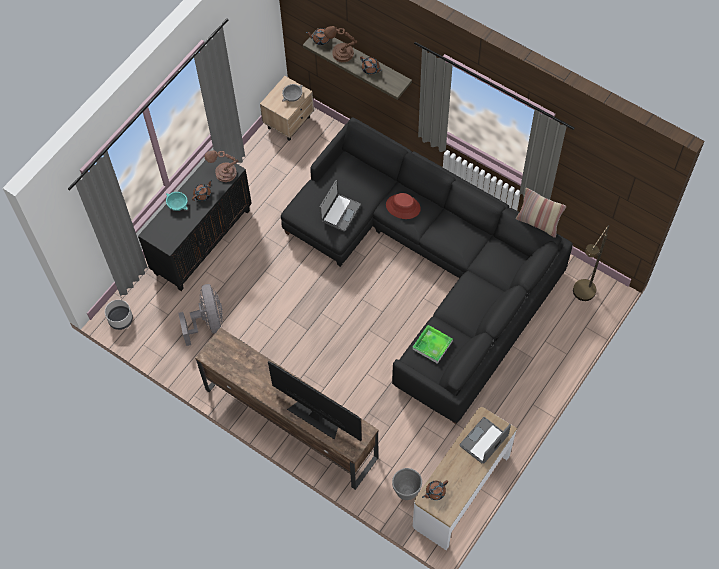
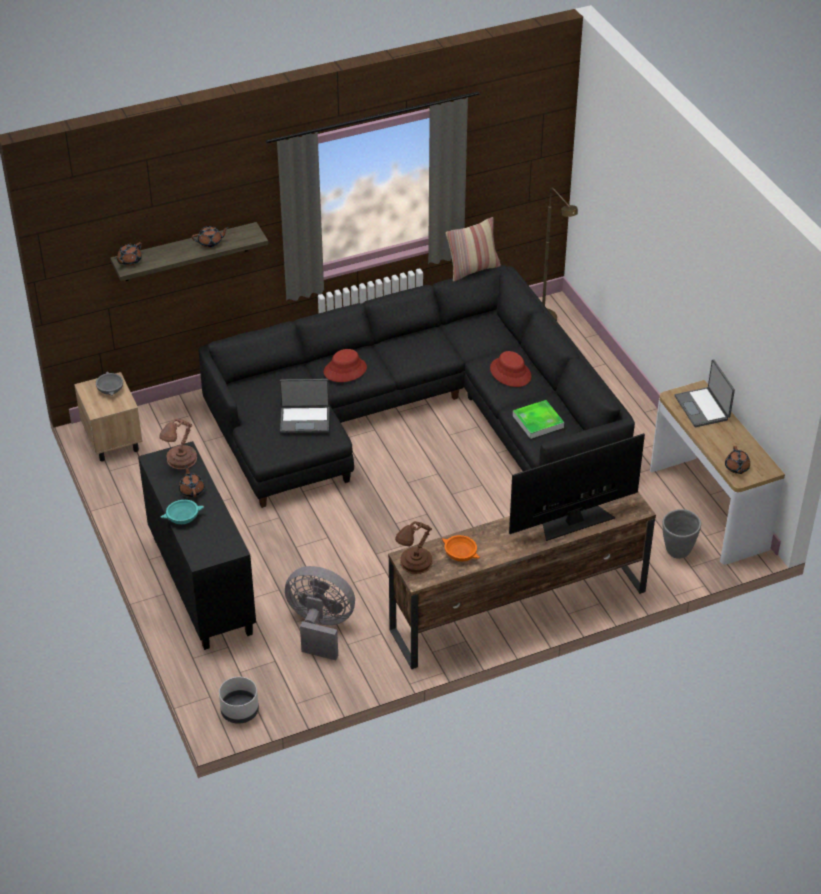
camera: 60 degrees left, 20 degrees down
(244, 367) = (461, 554): none -> orange bowl
(340, 212) = (305, 419): laptop -> laptop turned 120 degrees clockwise
(341, 53) = (165, 254): brown table lamp -> brown table lamp (414, 564)
(471, 303) = (510, 372): none -> red hat

